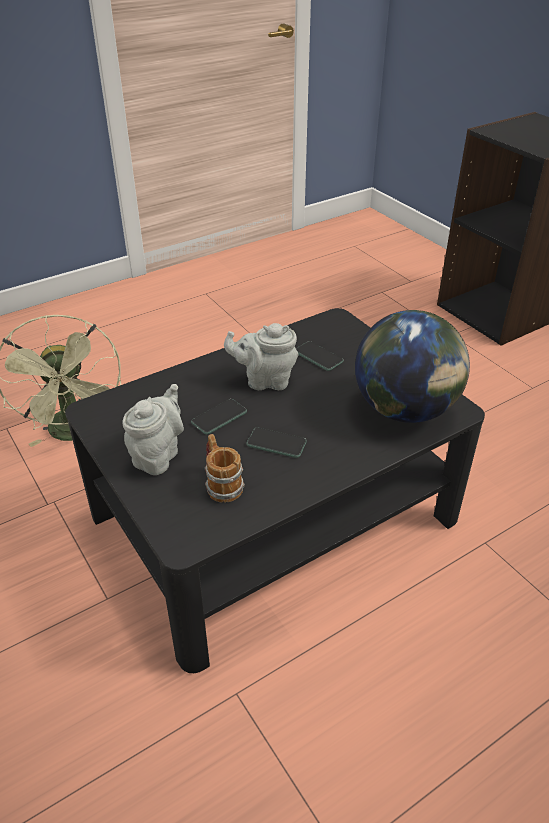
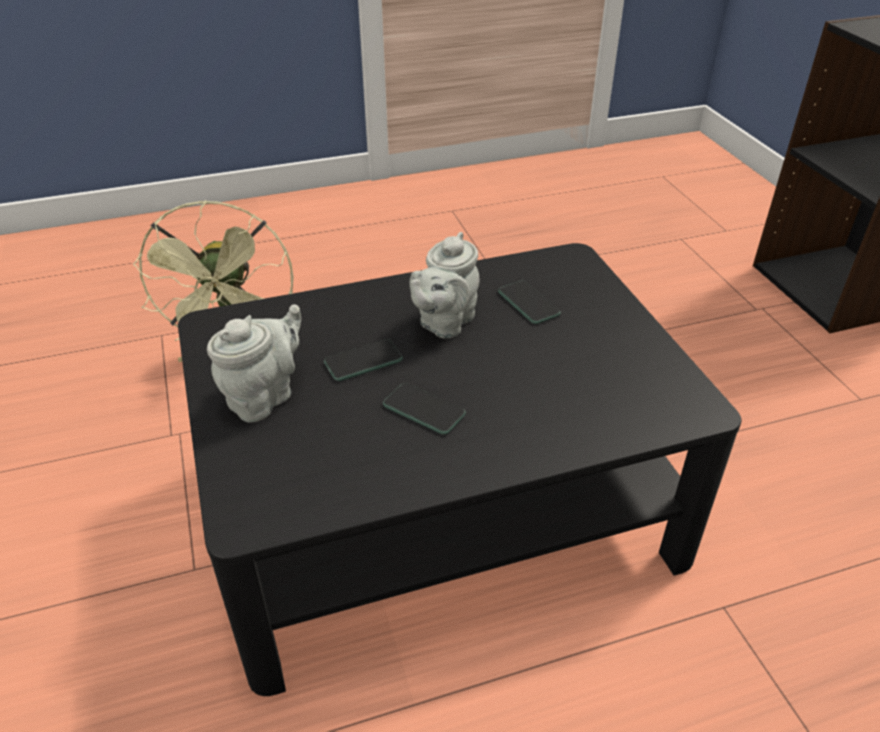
camera: 15 degrees right, 0 degrees up
(221, 484) = (328, 451): mug -> none
(265, 380) = (444, 323): grey teapot -> grey teapot turned 75 degrees counterclockwise
(405, 409) = (623, 395): globe -> none

